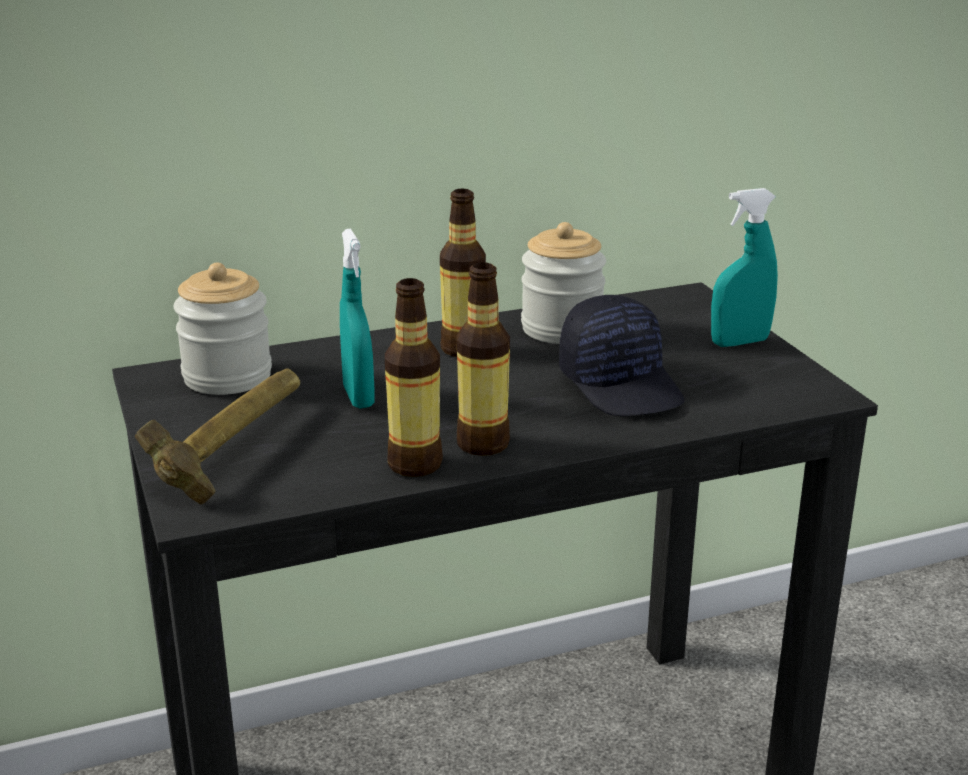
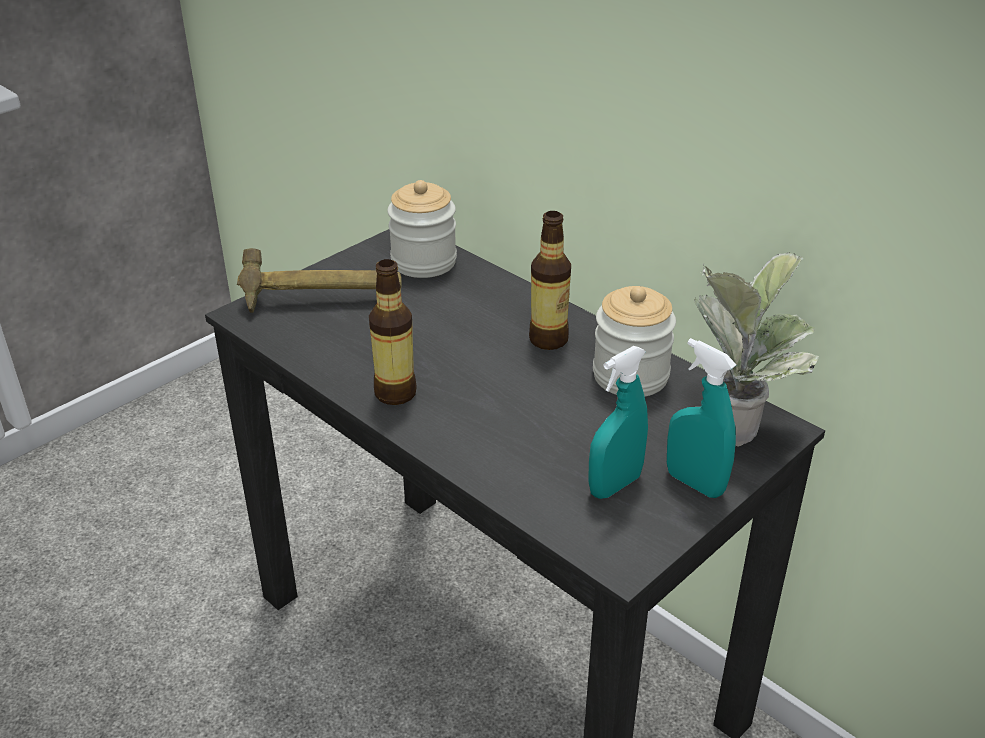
camera: 65 degrees right, 10 degrees up
(358, 397) = (431, 320): turquoise spray bottle -> turquoise spray bottle (615, 485)
(414, 464) = (347, 373): bottle -> none
(622, 384) = (546, 434): black cap -> none
(669, 306) = (739, 423): none -> potted plant

